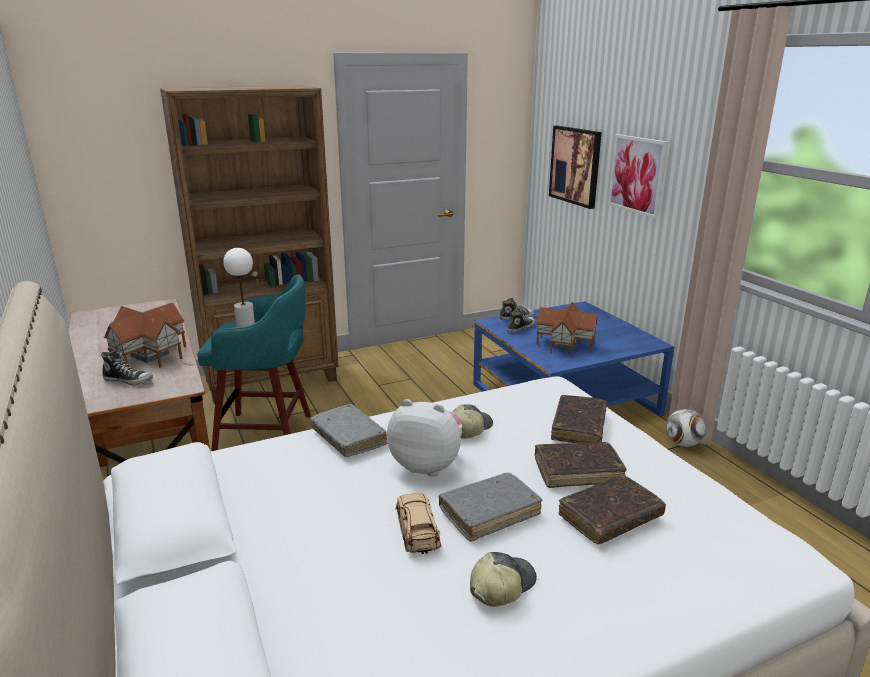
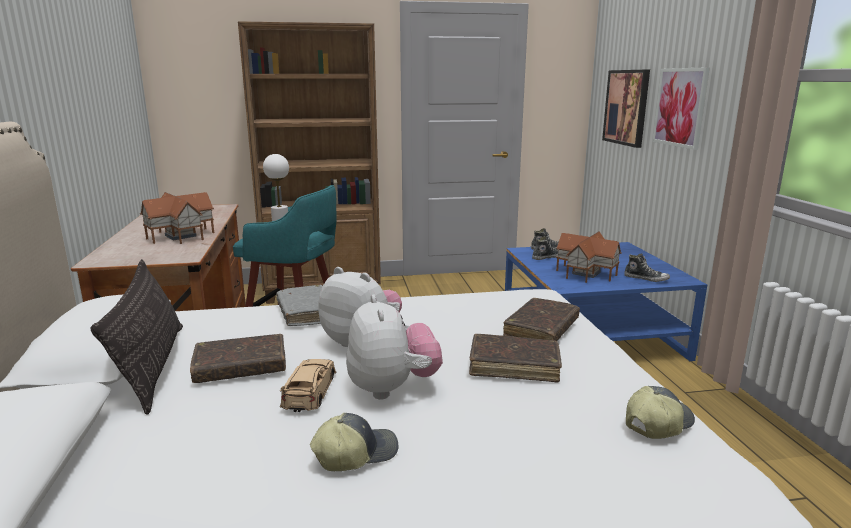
camera: 15 degrees right, 5 degrees down
(129, 380) = (147, 250): shoe -> shoe (646, 278)
(239, 525) = (153, 366): none -> pillow
(469, 428) = (426, 319): cap -> cap (657, 423)
(489, 513) = (392, 388): grey book -> plush toy
(610, 517) = (519, 410): brown book -> brown book (241, 367)
(683, 444) = (707, 389): football -> none

